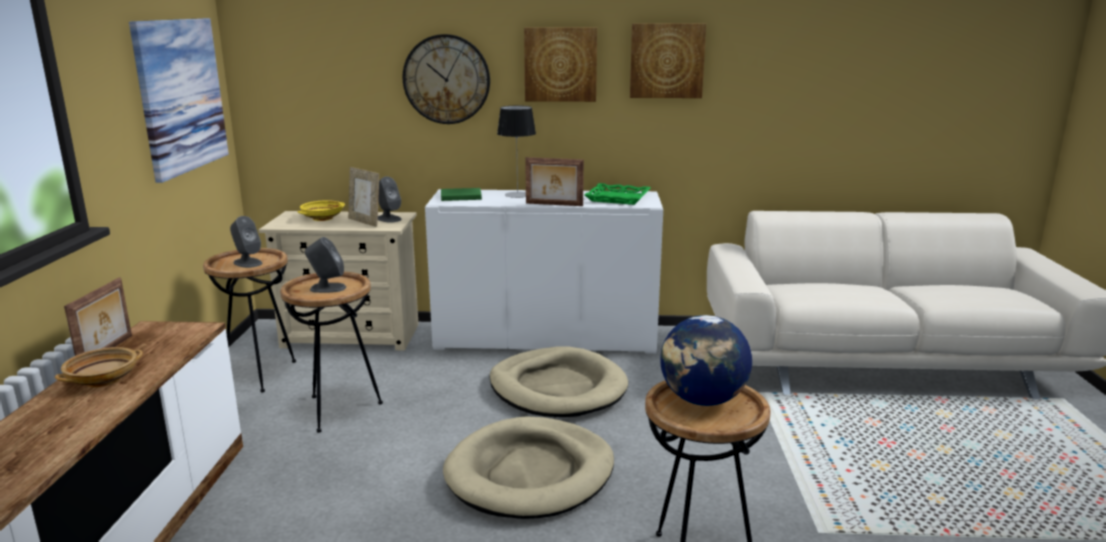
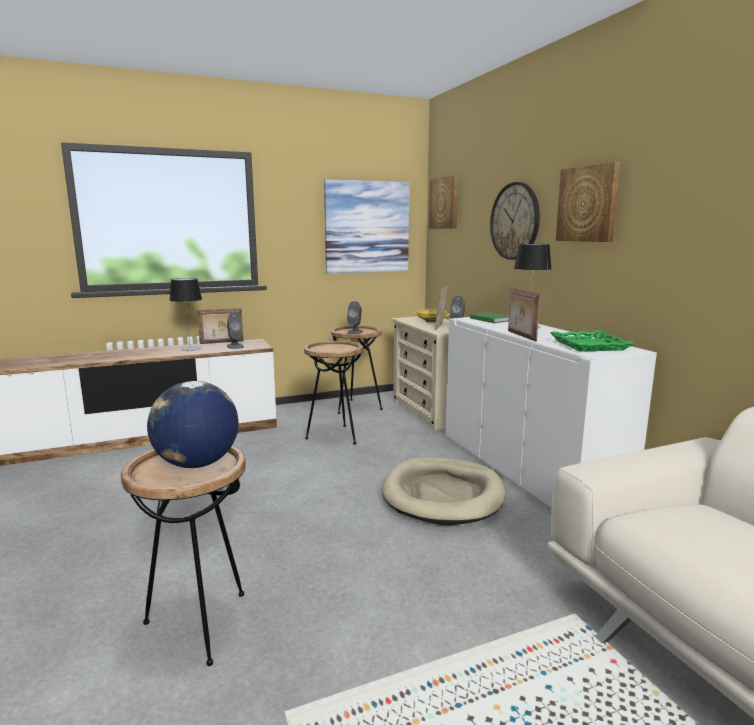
camera: 65 degrees right, 5 degrees down
(103, 380) = (190, 348): beige bowl -> table lamp
(327, 288) = (333, 348): grey speaker -> grey speaker (235, 346)
(530, 473) = (301, 515): beige dog bed -> none
(667, 60) = (685, 193): picture -> picture (444, 203)

